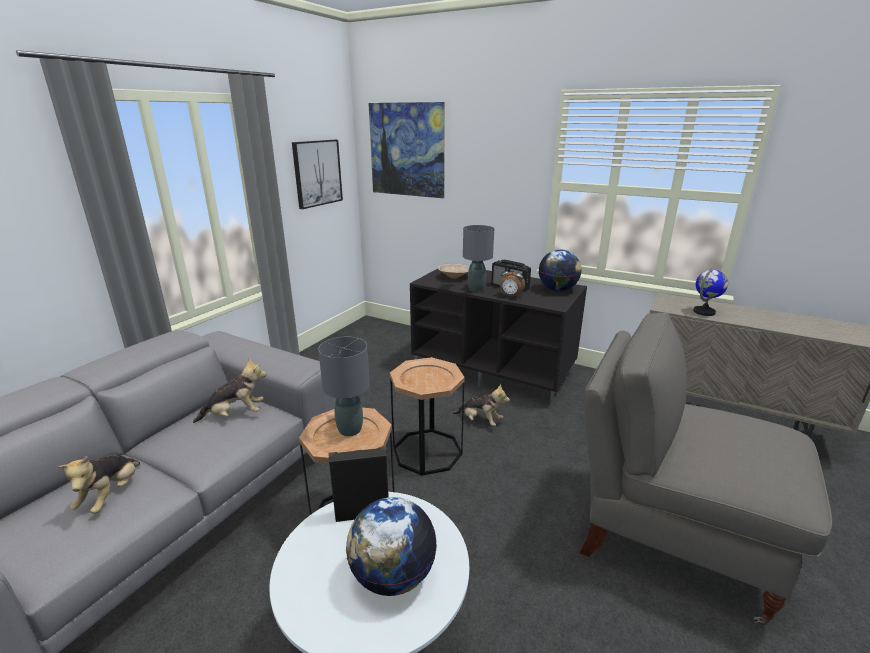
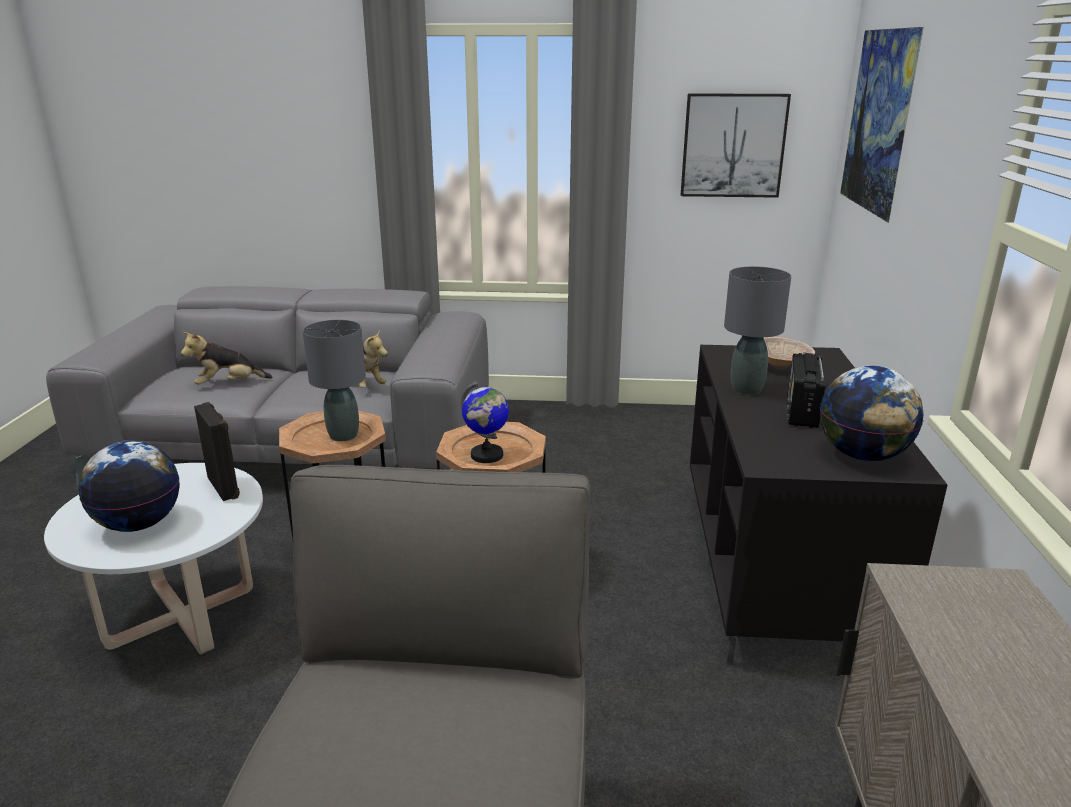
camera: 65 degrees right, 0 degrees up
(480, 421) = (606, 591): plush toy -> none
(510, 296) = (754, 419): alarm clock -> none
(704, 312) = (967, 648): globe -> globe (487, 455)

